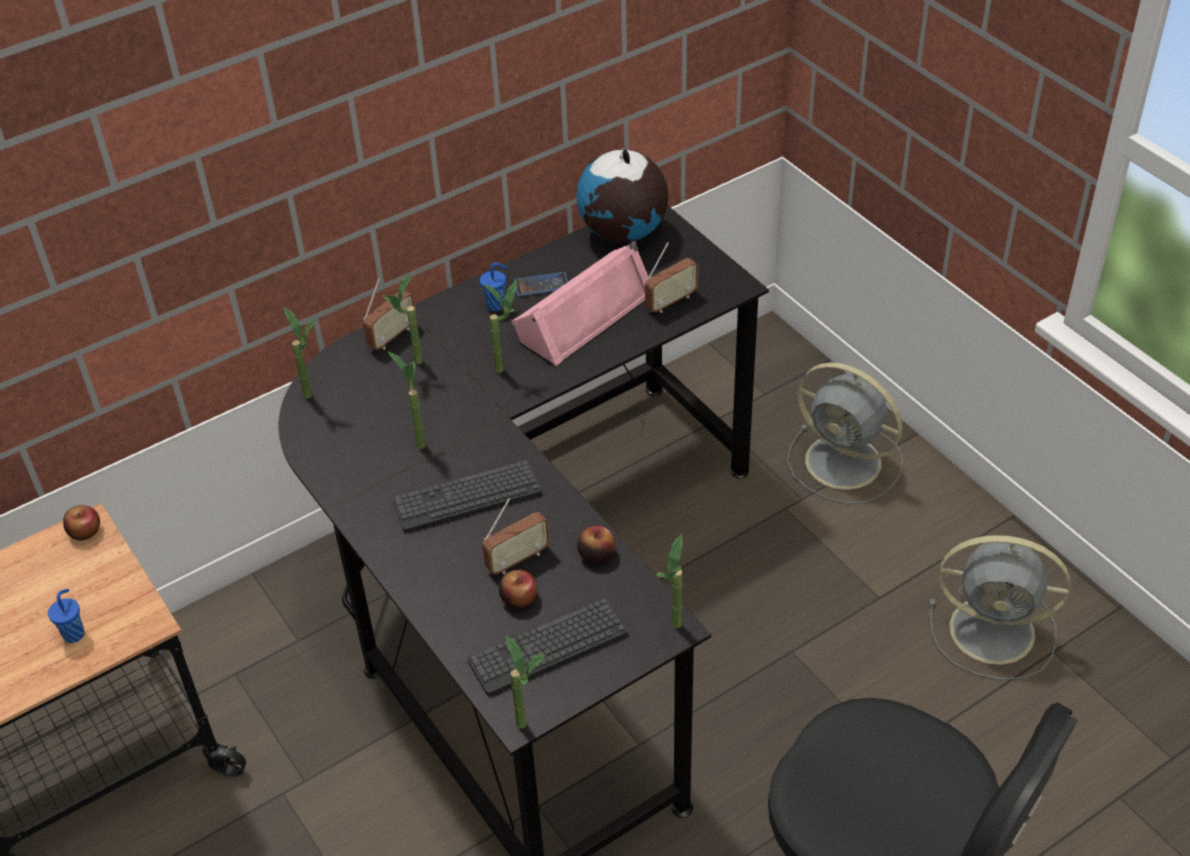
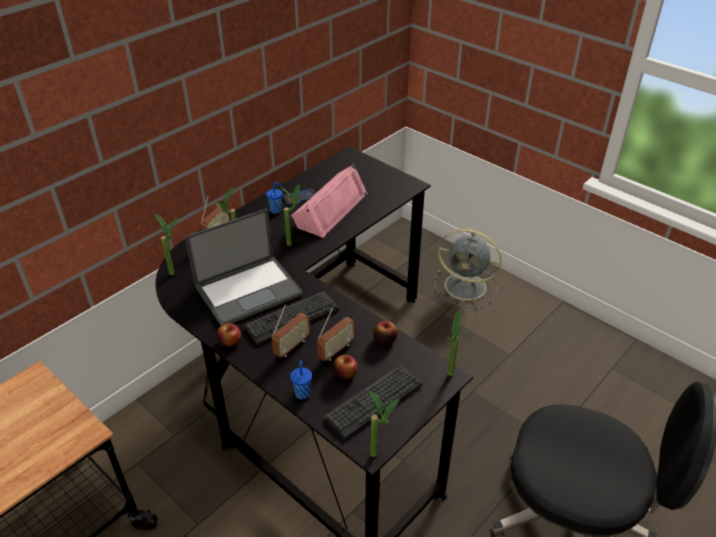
camera: 15 degrees left, 5 degrees down
(74, 633) = (35, 449): blue cup -> blue cup (302, 393)
(85, 531) = (31, 380): apple -> apple (229, 341)
(416, 440) = (249, 289): potted plant -> laptop
(623, 233) = (338, 166): globe -> none
(671, 302) = (378, 197): radio -> radio (291, 346)
(996, 631) = (578, 362): grey fan -> none

